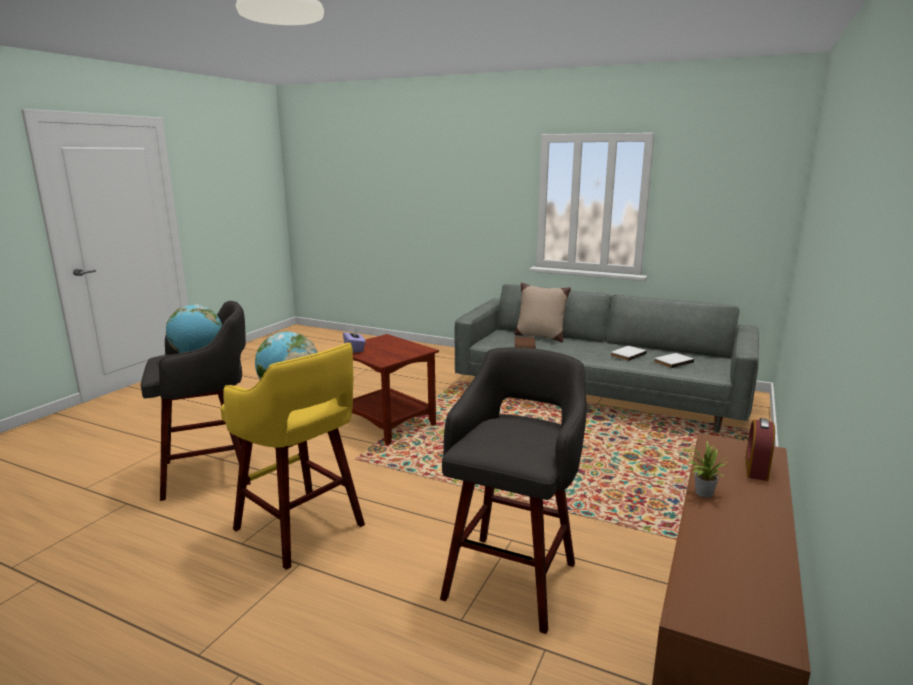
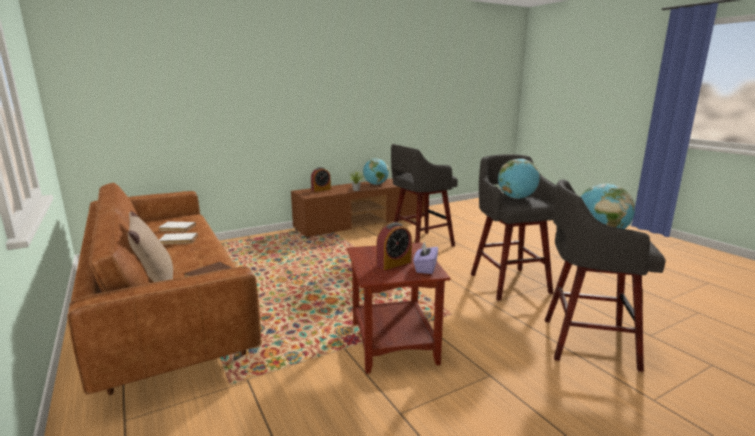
camera: 145 degrees left, 0 degrees up
(301, 529) = (508, 282): yellow stool -> grey stool
(382, 347) = (394, 263): none -> alarm clock
(598, 394) = (167, 305): grey sofa -> brown sofa
(736, 543) = (375, 184): none -> globe

